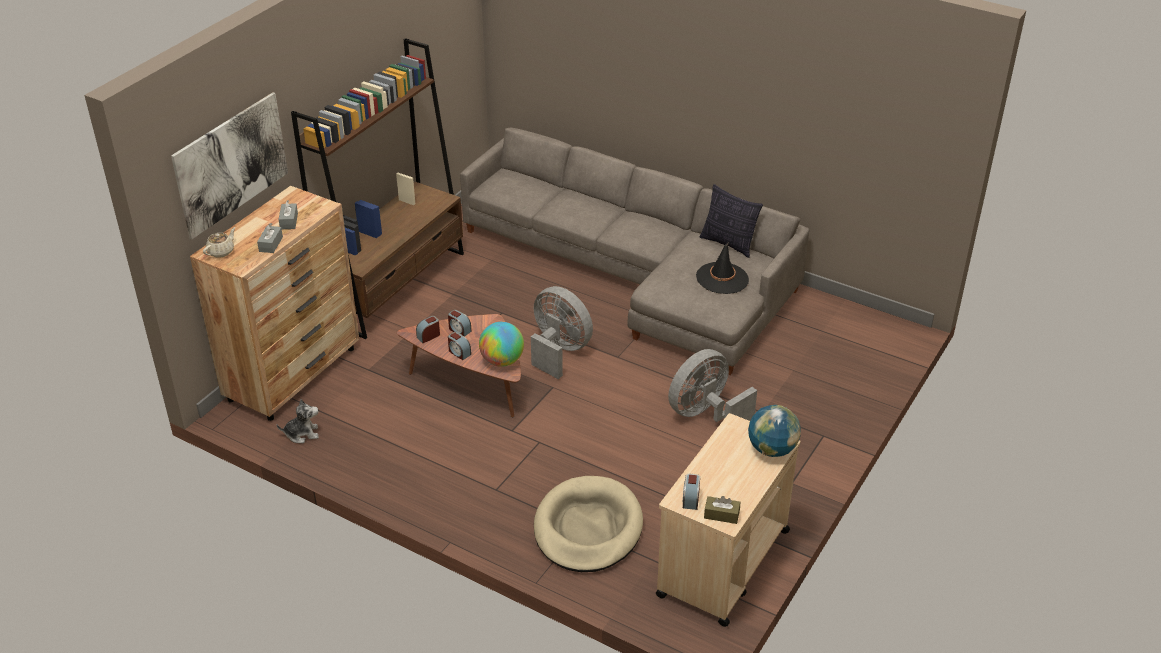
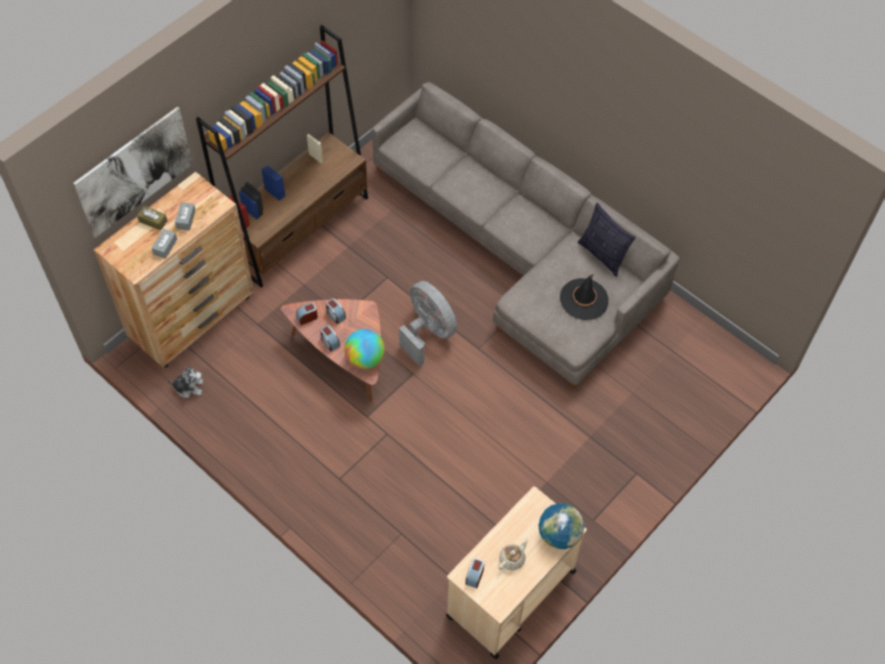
camera: 10 degrees right, 20 degrees up
(221, 251) = (121, 248): beige teapot -> beige teapot (512, 559)
(588, 528) = (406, 535): beige dog bed -> none
(705, 414) = (539, 429): grey fan -> none
(721, 515) = (496, 598): brown tissue box -> brown tissue box (153, 221)

